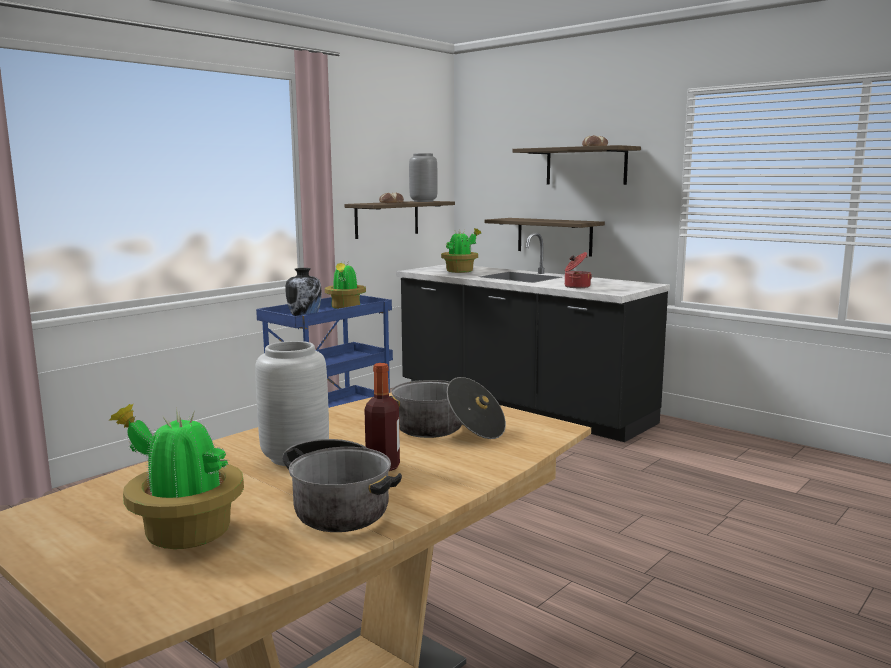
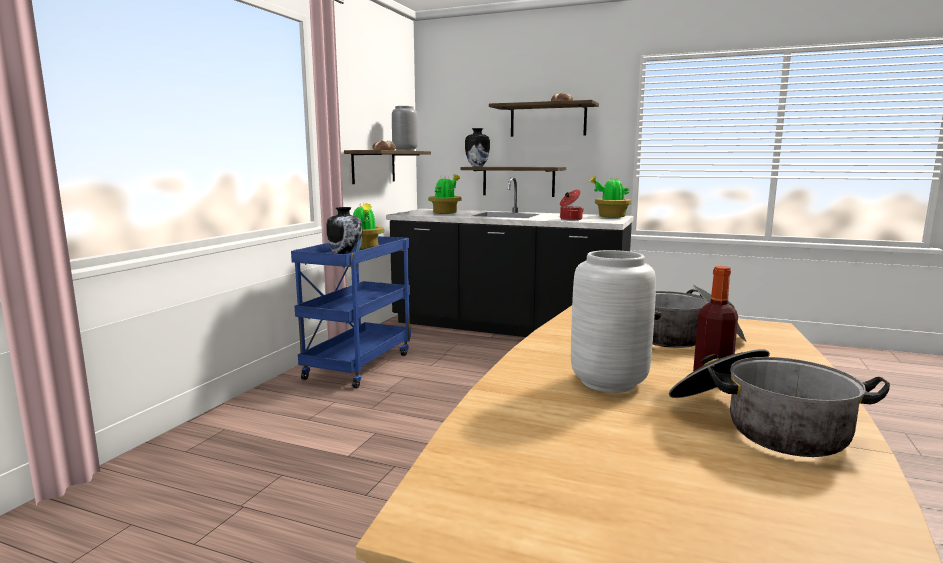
camera: 20 degrees left, 0 degrees up
(184, 533) = (679, 490): potted plant -> potted plant (610, 217)
(504, 219) = (477, 166): none -> vase

